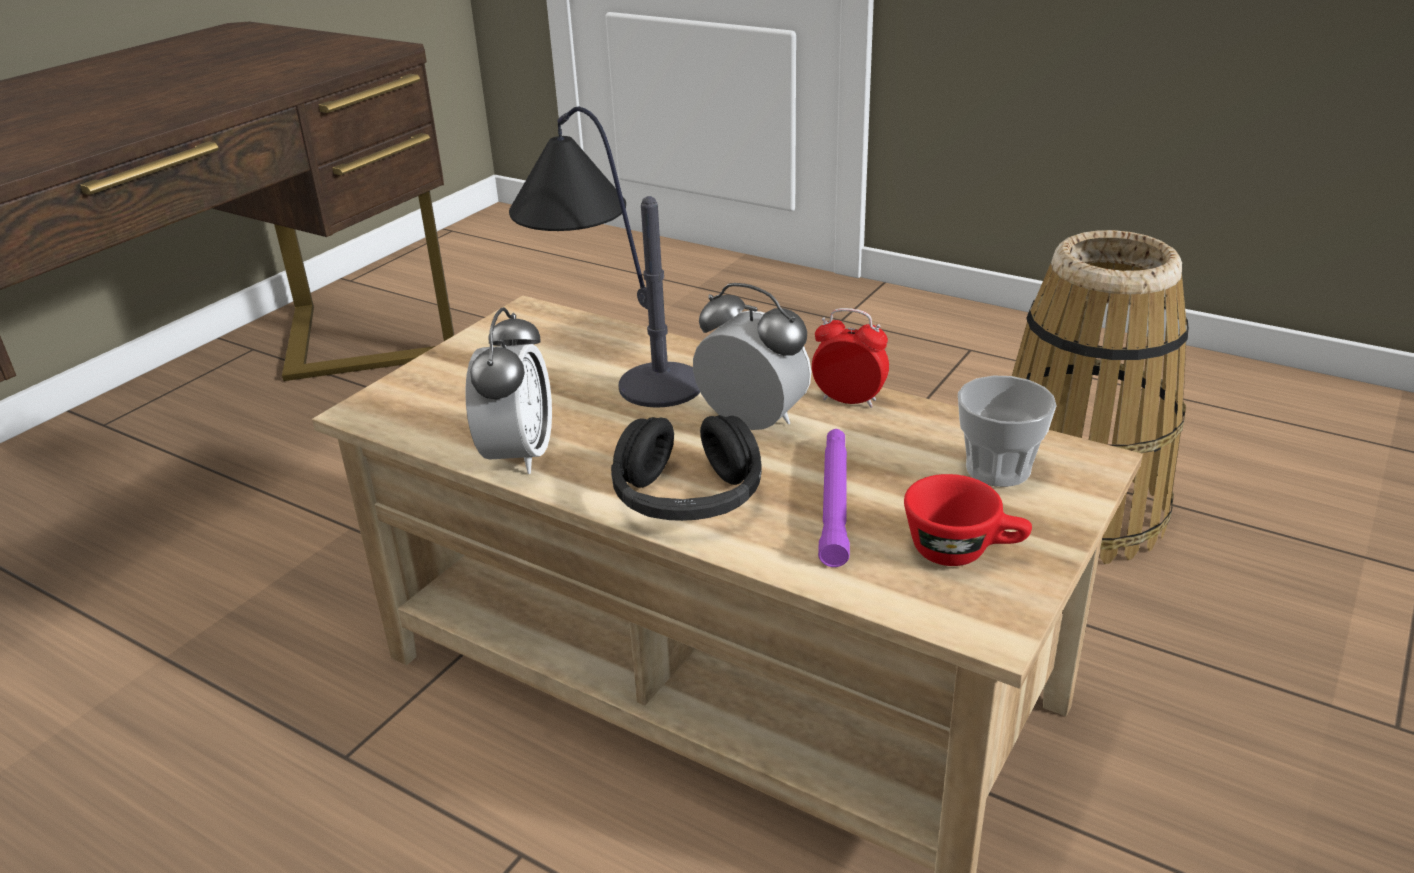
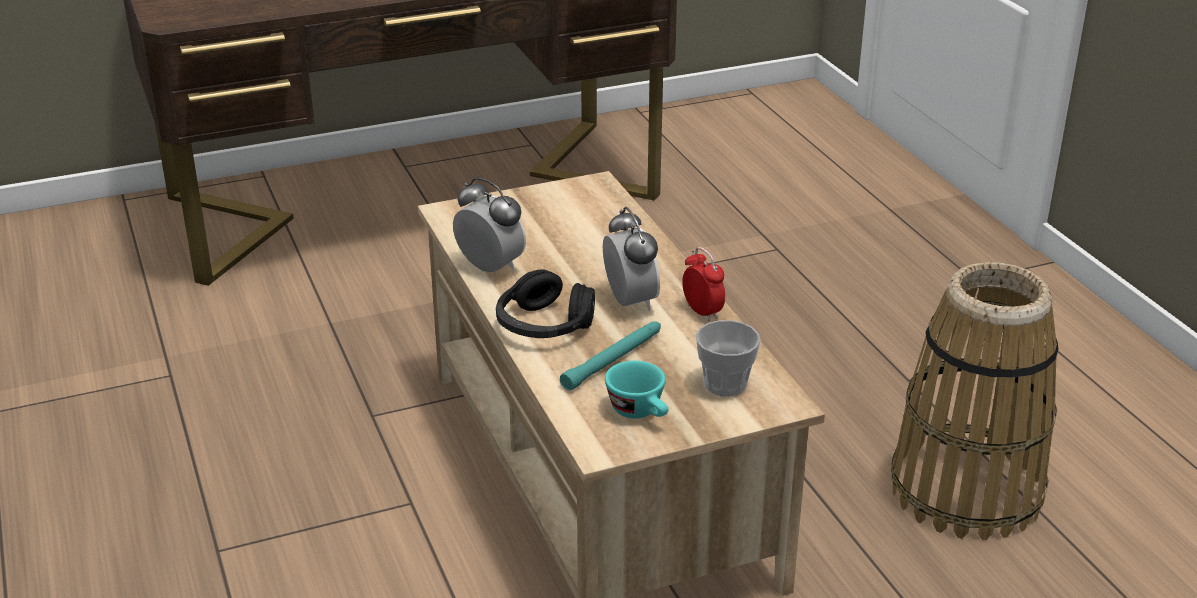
camera: 35 degrees right, 0 degrees up
(518, 455) = (490, 268): alarm clock -> alarm clock turned 90 degrees counterclockwise
(609, 356) = (606, 230): table lamp -> none
(834, 500) = (614, 360): purple flashlight -> turquoise flashlight
(963, 551) = (641, 412): red cup -> turquoise cup

